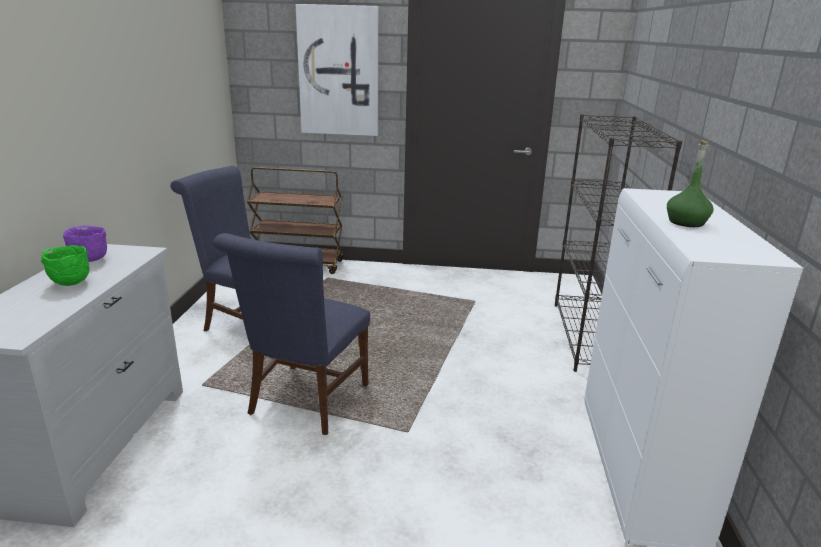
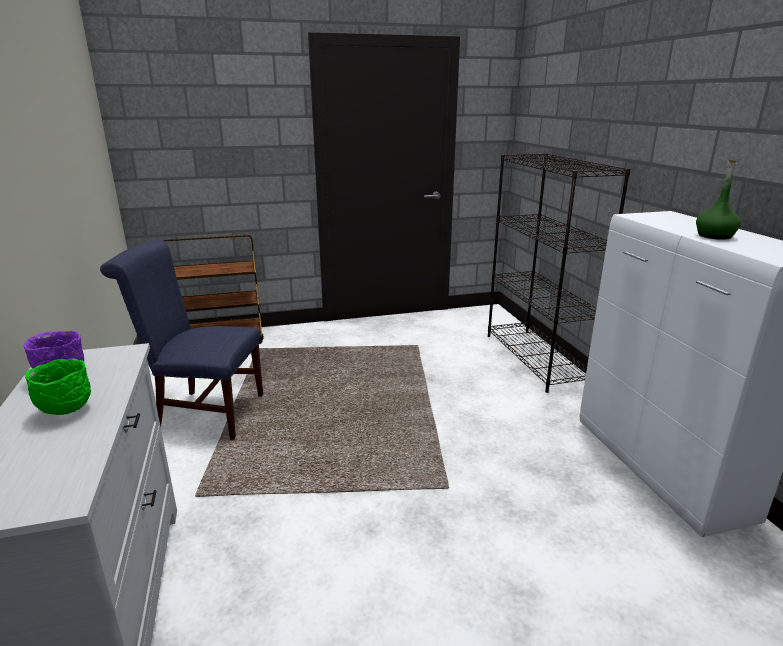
camera: 20 degrees left, 0 degrees up
(305, 403) = (326, 486): blue chair -> none
(339, 71) = (239, 127): picture -> none

